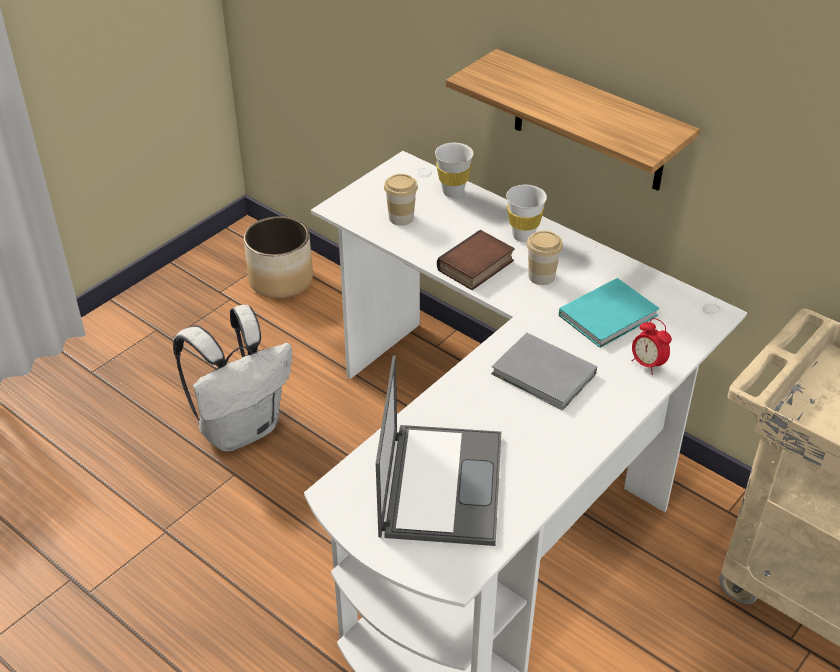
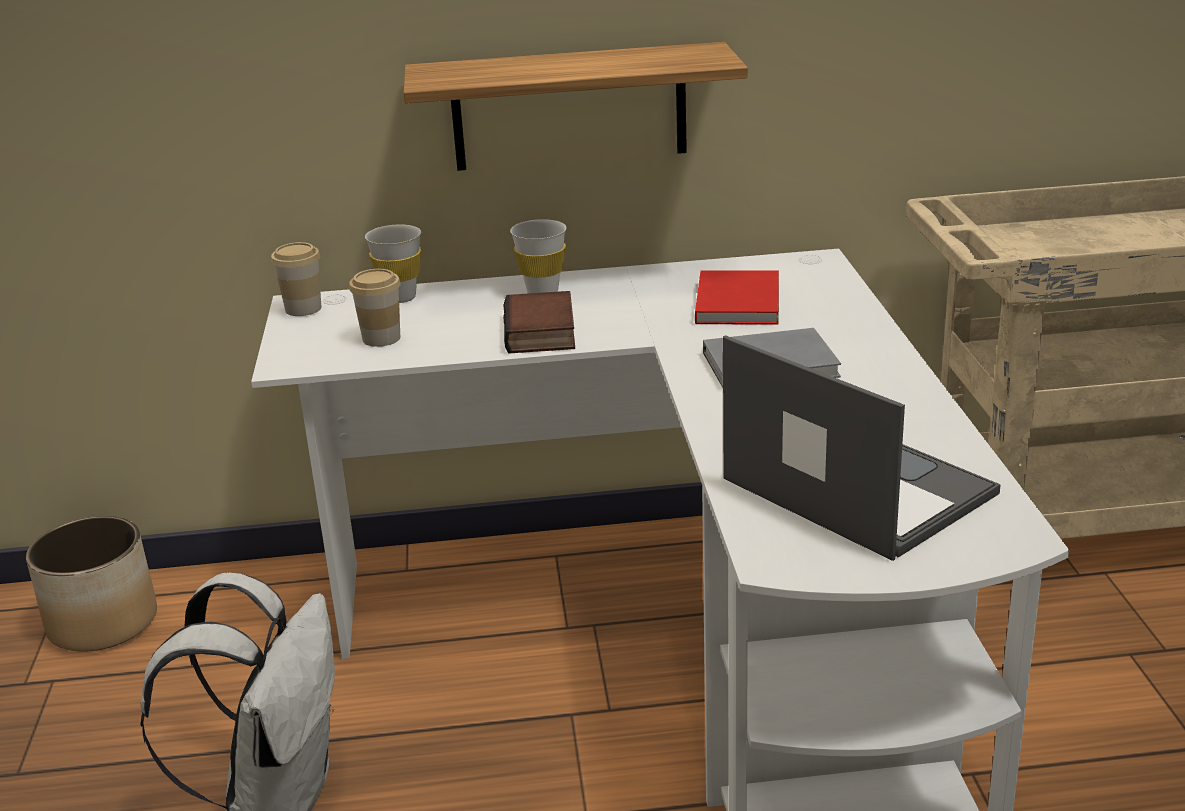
camera: 45 degrees left, 15 degrees down
(541, 276) = (621, 309): cup -> cup (303, 309)
(610, 315) = (739, 301): turquoise book -> red book
(647, 364) = (839, 313): alarm clock -> none

